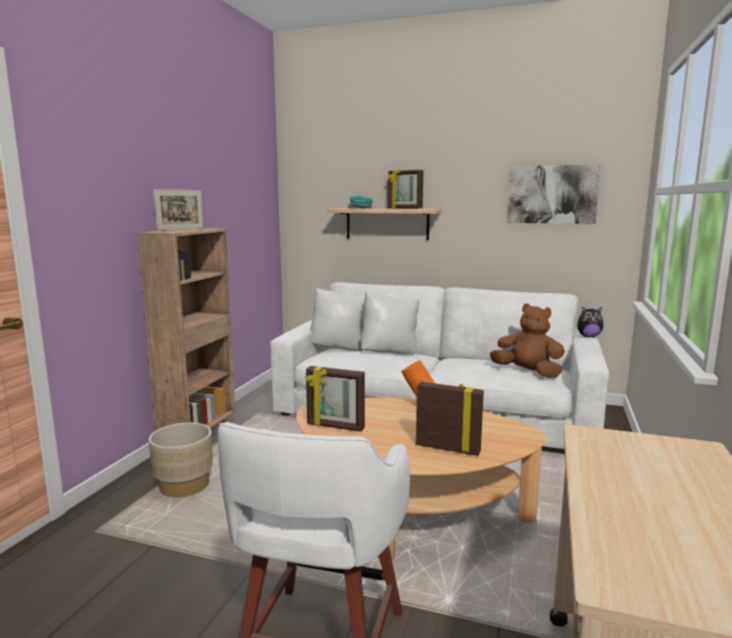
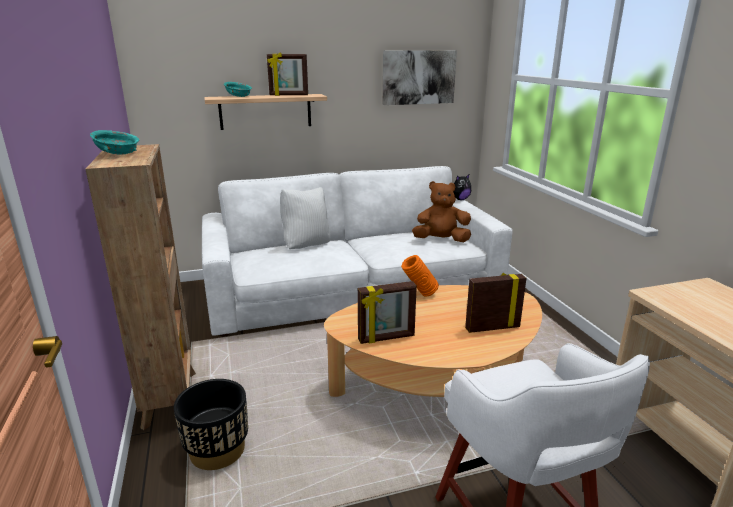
camera: 35 degrees left, 10 degrees up
(181, 229) = (117, 154): picture frame -> turquoise bowl
(184, 486) = (217, 450): beige planter -> black planter
(340, 349) = (252, 251): white pillow -> none

